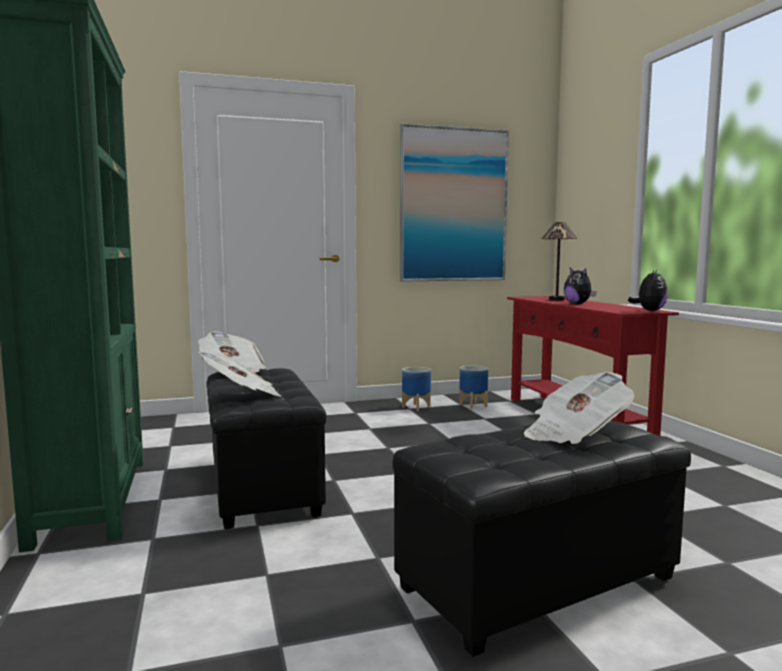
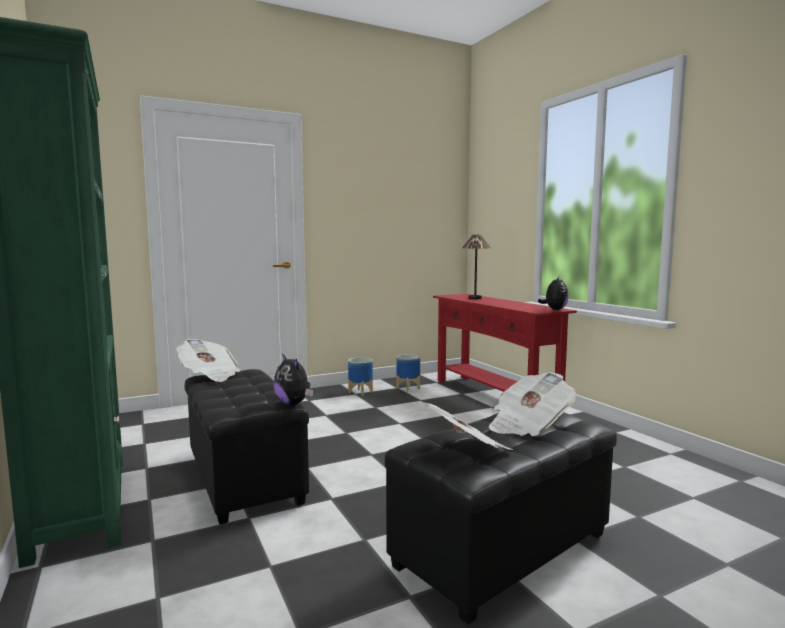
camera: 10 degrees left, 0 degrees up
(243, 395) = (230, 401): newspaper -> newspaper (464, 450)
(453, 205) = (386, 218): picture -> none
(578, 304) = (495, 303): plush toy -> plush toy (294, 404)

